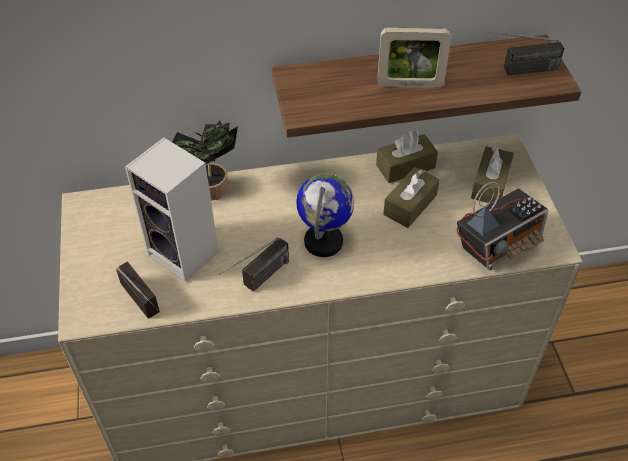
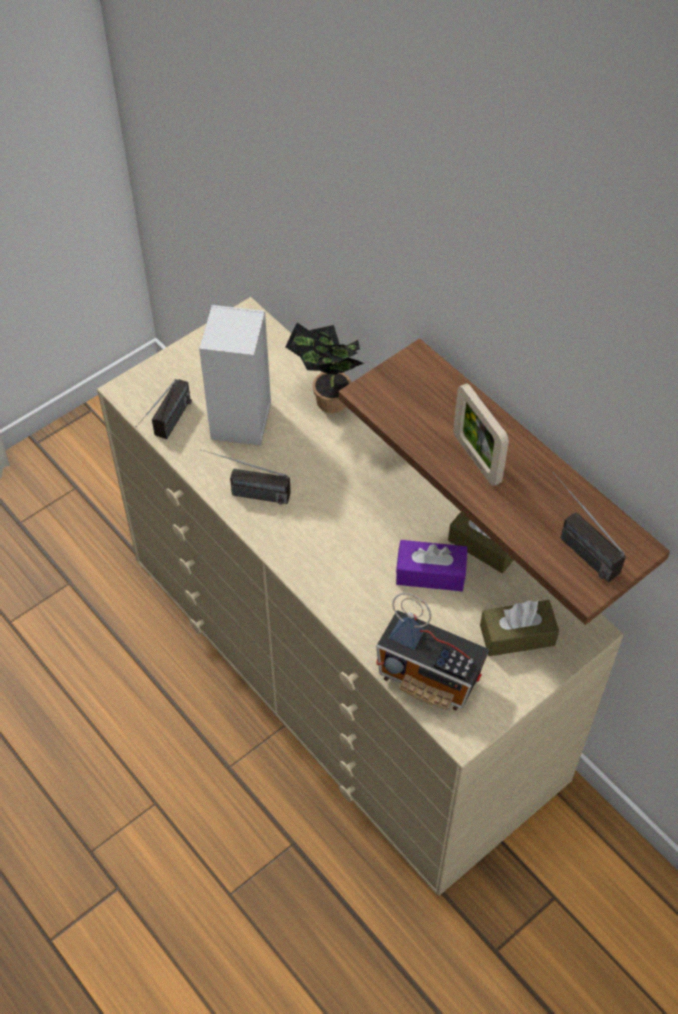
camera: 60 degrees right, 5 degrees up
(324, 241) = (329, 521): globe -> none
(410, 205) = (430, 573): brown tissue box -> purple tissue box

